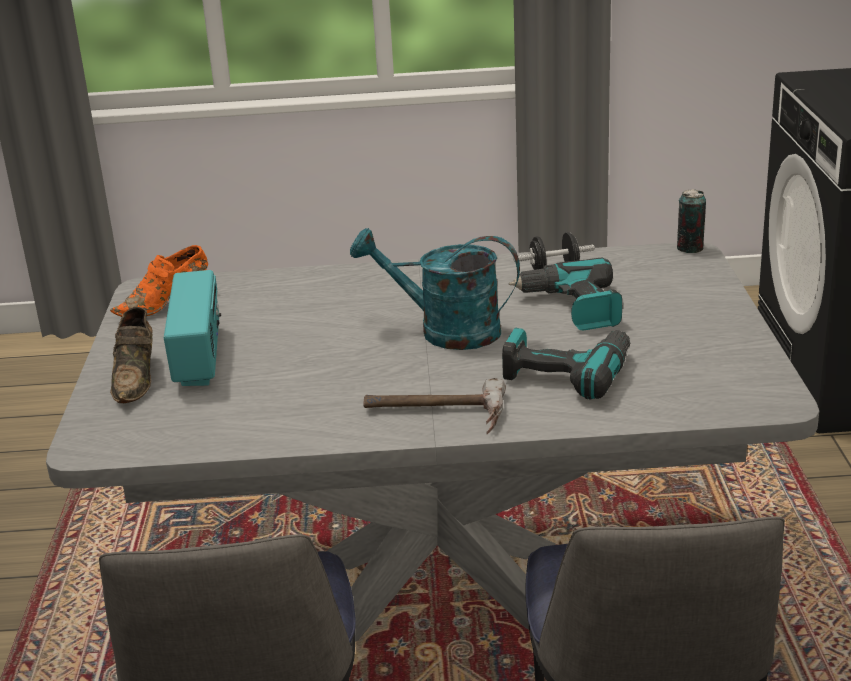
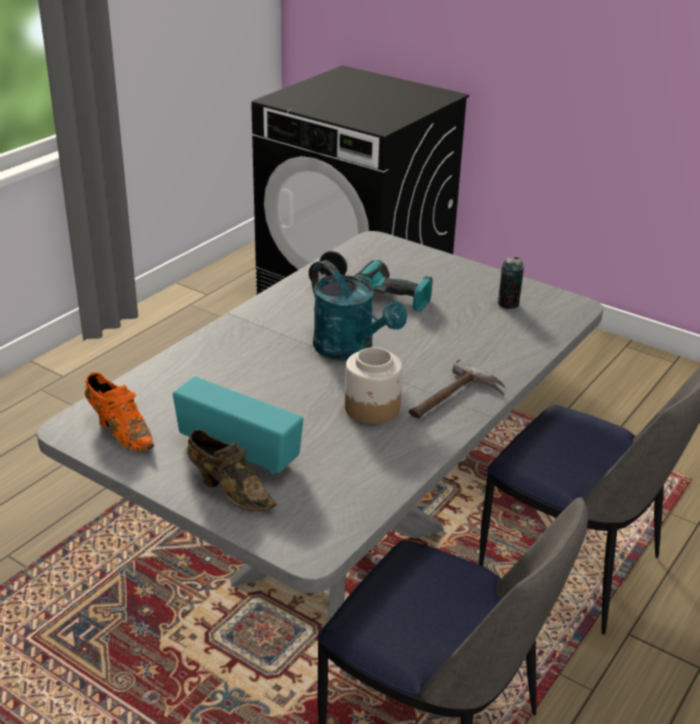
camera: 55 degrees left, 5 degrees up
(167, 304) = (120, 430): orange shoe -> orange shoe turned 45 degrees counterclockwise
(355, 383) = (372, 408): none -> jar
(445, 331) = (351, 350): turquoise watering can -> turquoise watering can turned 90 degrees counterclockwise
(567, 373) = (463, 340): power drill -> none
(690, 248) = (369, 238): can -> can (508, 304)

